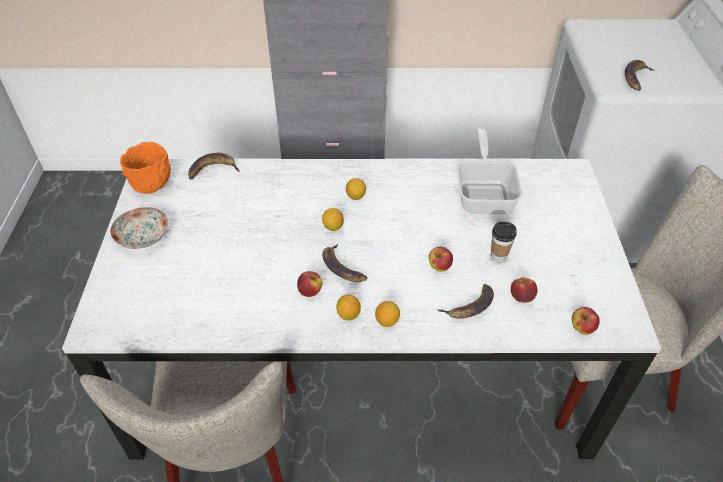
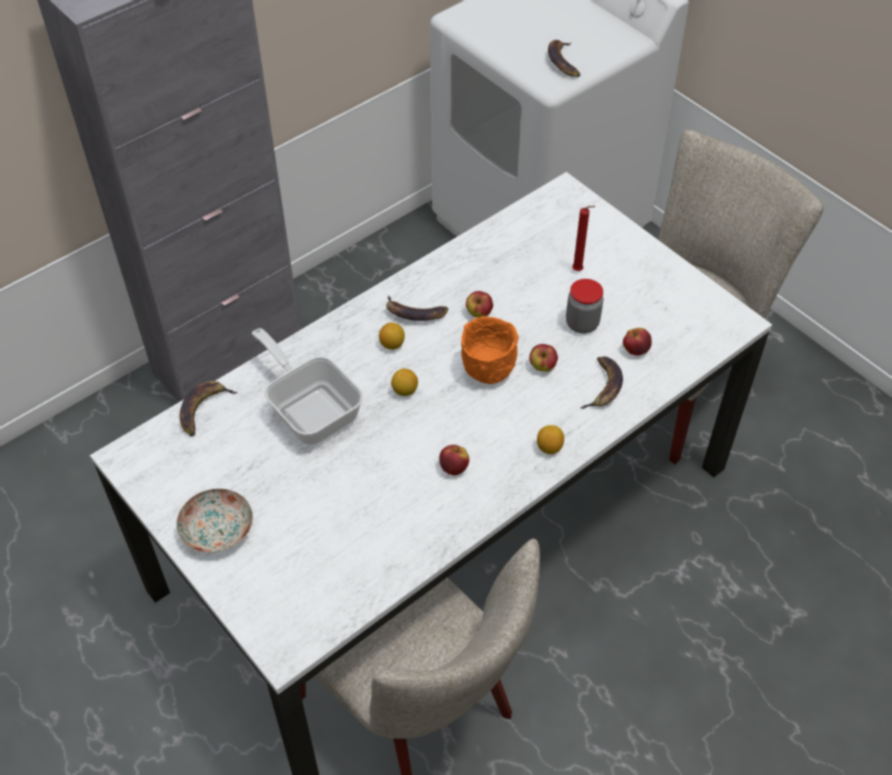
camera: 40 degrees left, 5 degrees up
(153, 186) = (157, 470): orange bowl -> orange bowl (489, 369)
(341, 267) = (457, 425): banana -> banana (414, 313)
(348, 315) = (510, 465): lemon -> none
(484, 194) = (510, 266): frying pan -> frying pan (310, 408)
(498, 257) = (582, 323): cup -> jar
(532, 223) = (579, 271): none -> red candle
(582, 328) = (704, 346): apple -> apple (479, 313)

